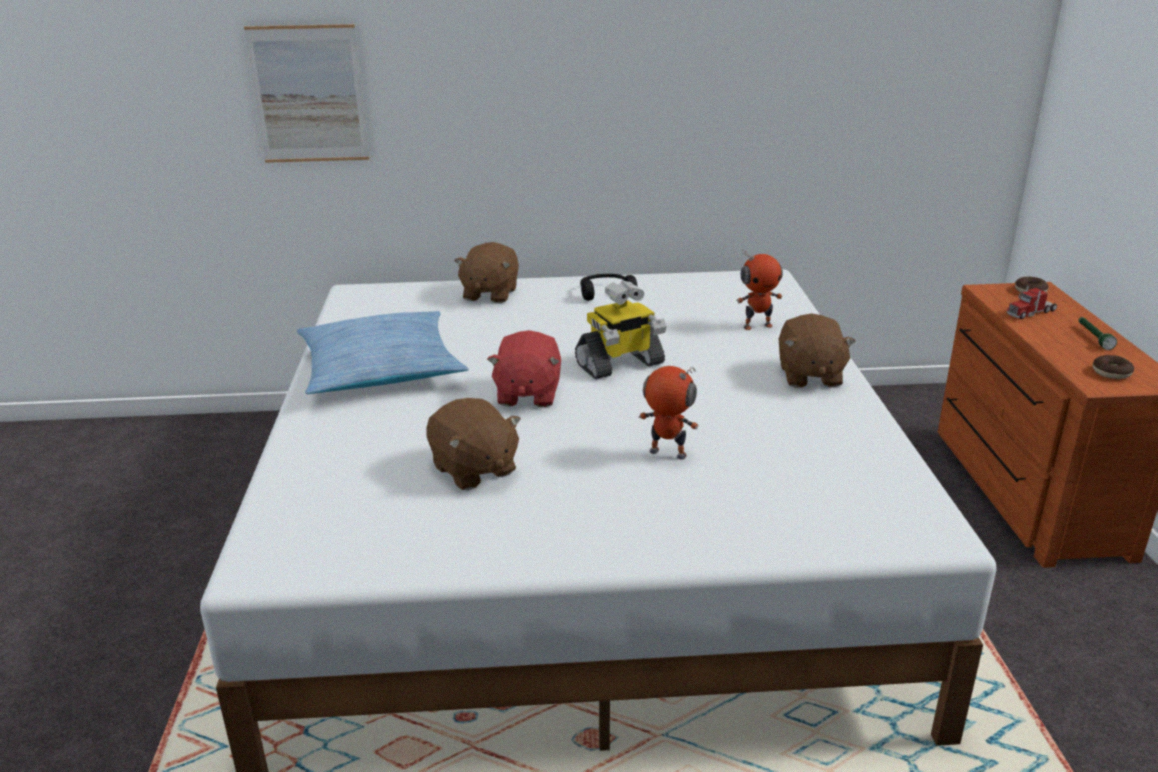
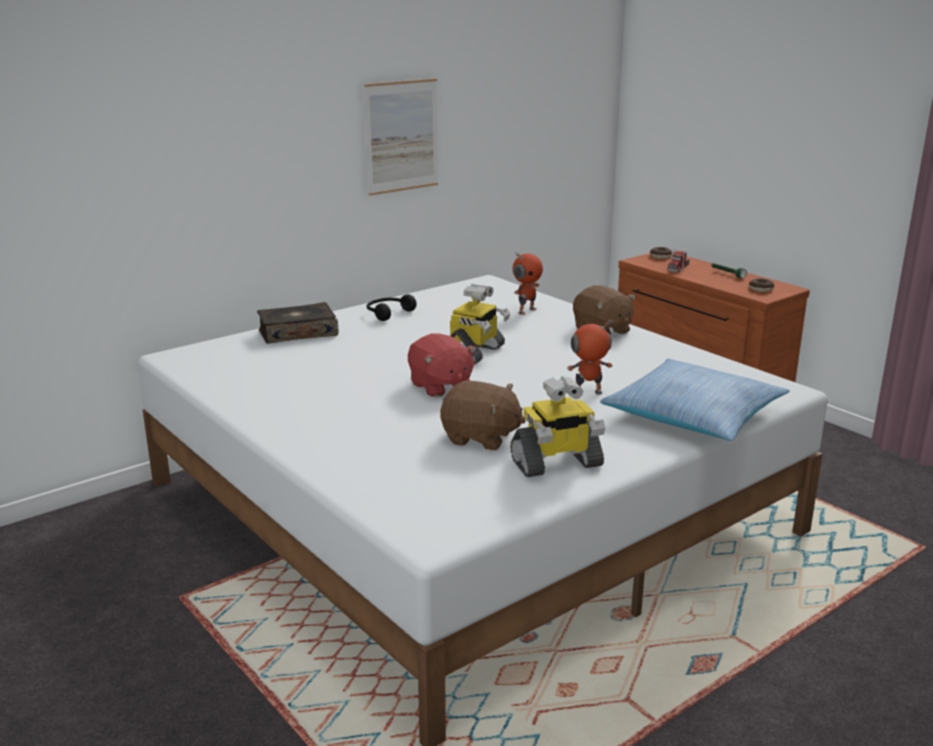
camera: 35 degrees left, 5 degrees down
(308, 94) = (107, 172): picture -> picture (402, 136)
(380, 369) = (298, 400): pillow -> pillow (693, 415)
(489, 294) = (297, 333): brown plush toy -> book
(499, 531) = (556, 464): none -> toy robot

